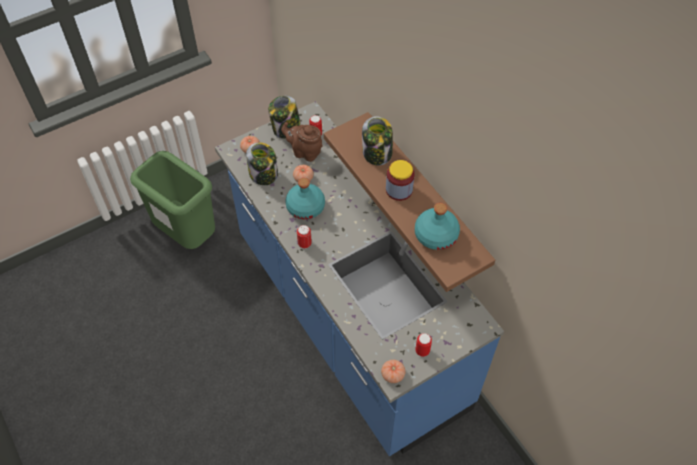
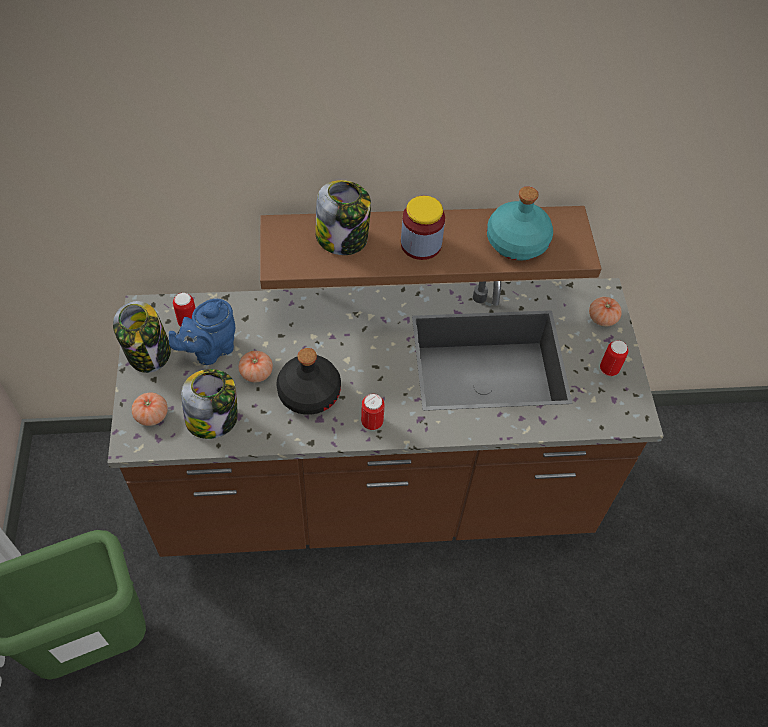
camera: 65 degrees left, 0 degrees up
(304, 152) = (209, 350): brown teapot -> blue teapot
(305, 207) = (308, 393): turquoise bottle -> black bottle
(348, 322) = (375, 493): blue counter -> brown counter
(392, 375) = (629, 416): tomato -> tomato (602, 318)

